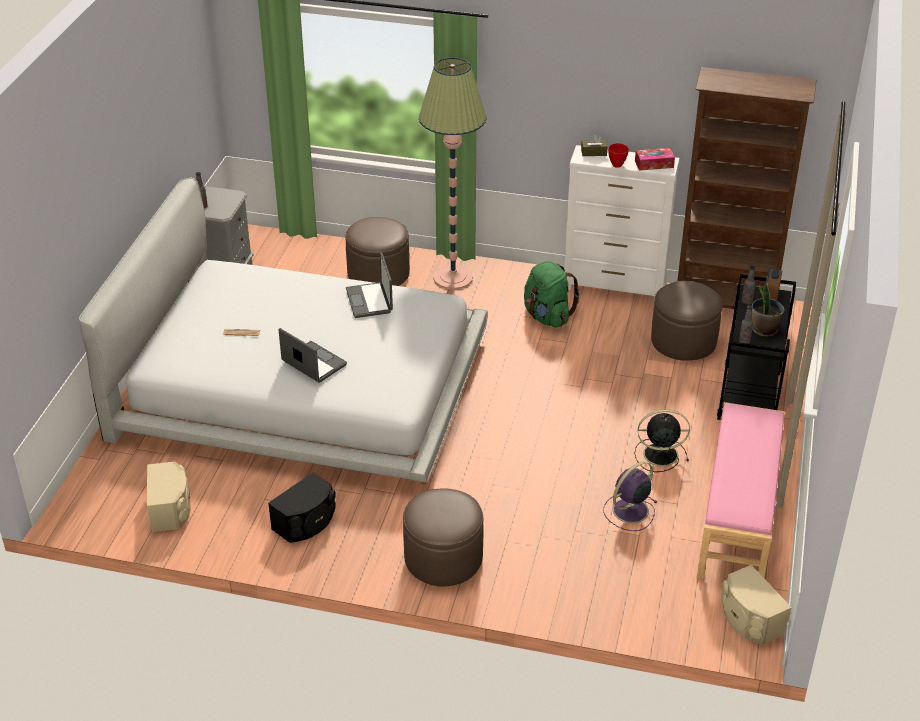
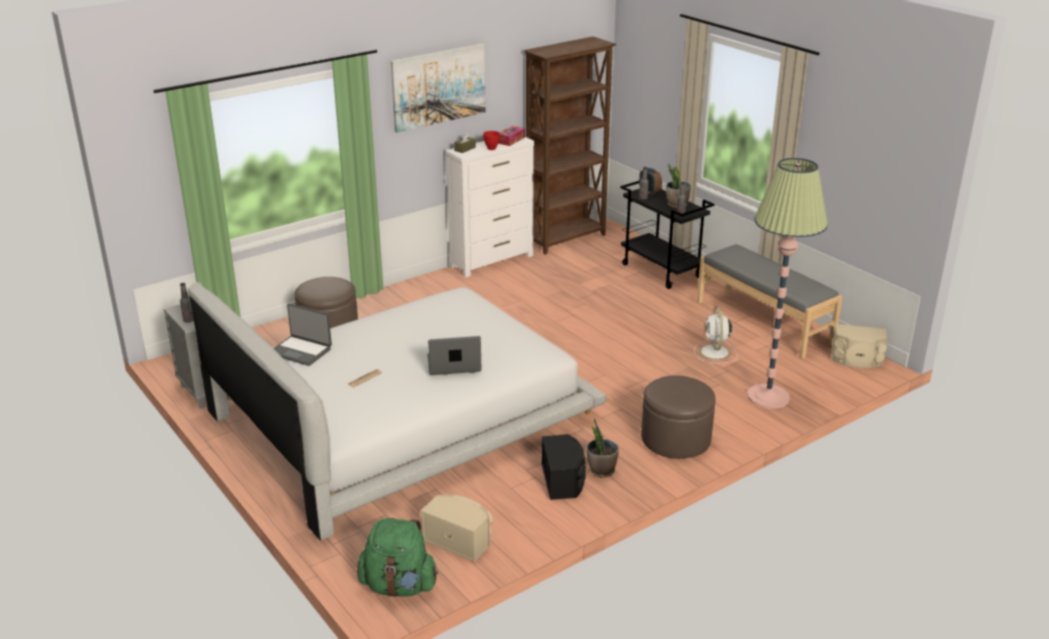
camera: 50 degrees left, 10 degrees down
(343, 537) = (601, 470): none -> potted plant
(370, 301) = (417, 315): laptop -> laptop (301, 351)
(453, 278) = (385, 306): floor lamp -> floor lamp (768, 397)
(547, 316) = (484, 294): green backpack -> green backpack (399, 586)
(575, 74) = (438, 87): none -> picture
(629, 511) = (715, 353): purple fan -> white fan
(659, 454) = (675, 320): black fan -> none
(683, 340) = (580, 265): brown ottoman -> none
(739, 516) = (764, 322): pink bench -> grey bench

